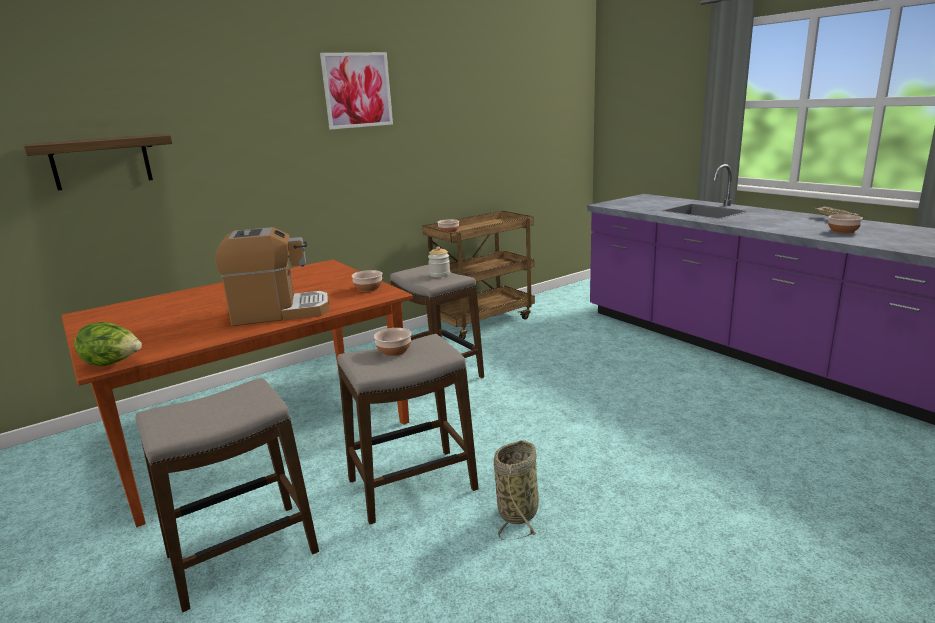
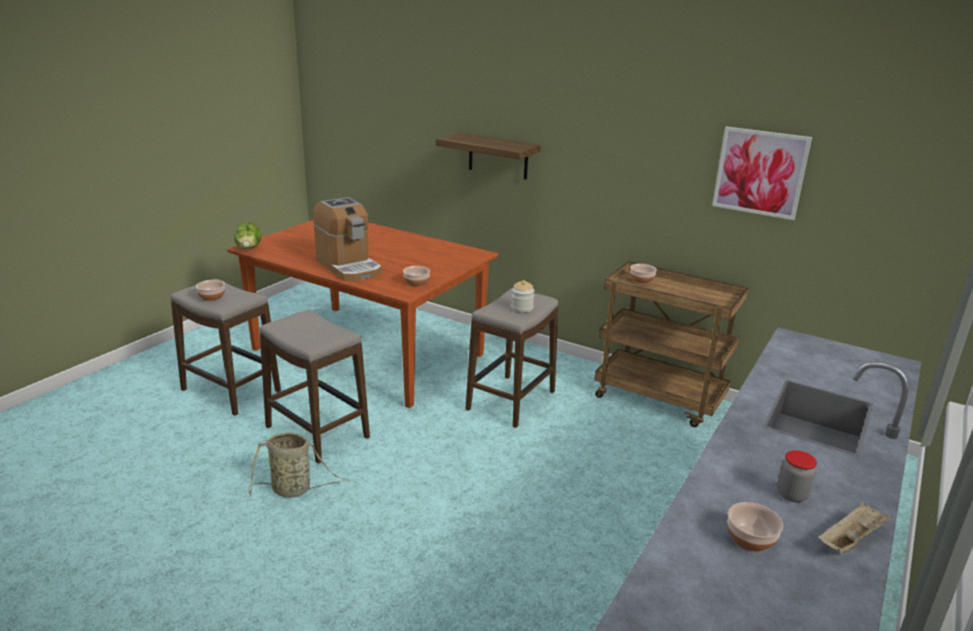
camera: 65 degrees right, 5 degrees up
(101, 162) = (391, 119): shelf -> shelf (498, 156)
(357, 90) = (590, 100): picture -> picture (760, 172)
(394, 351) = (317, 326): bowl -> bowl (211, 297)
(794, 222) = (792, 495): none -> jar

